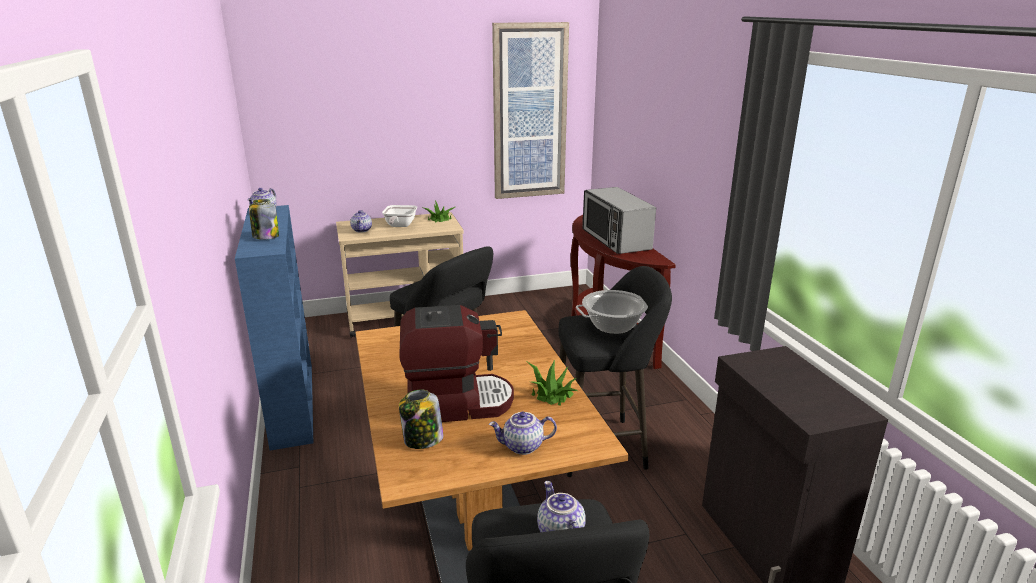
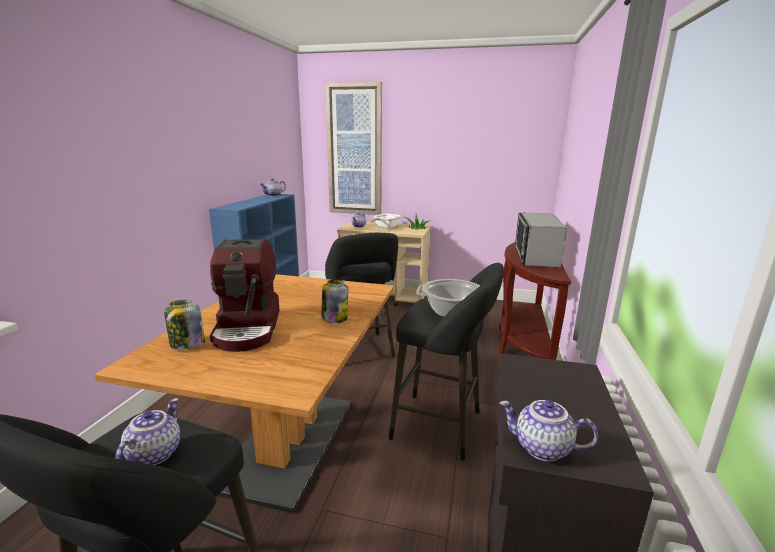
camera: 30 degrees right, 5 degrees down
(265, 237) = (247, 203): jar -> jar (334, 318)
(457, 402) = (249, 328): coffee machine -> coffee machine turned 60 degrees clockwise
(522, 447) = (238, 372): teapot -> teapot (541, 448)
(529, 113) = (502, 154): picture -> picture (355, 151)
(551, 394) = (322, 343): potted plant -> none

